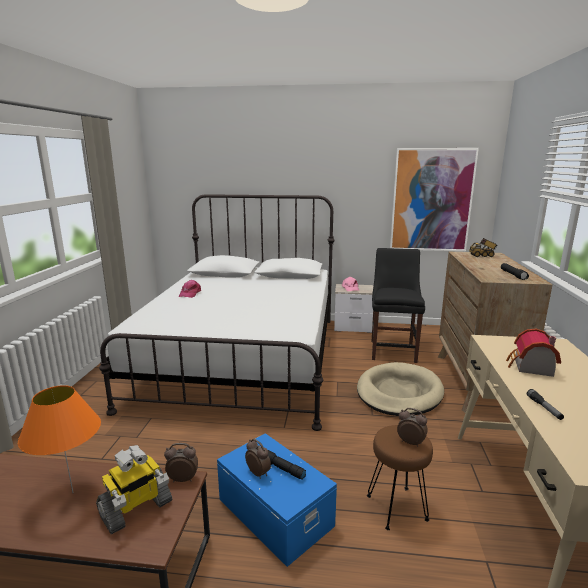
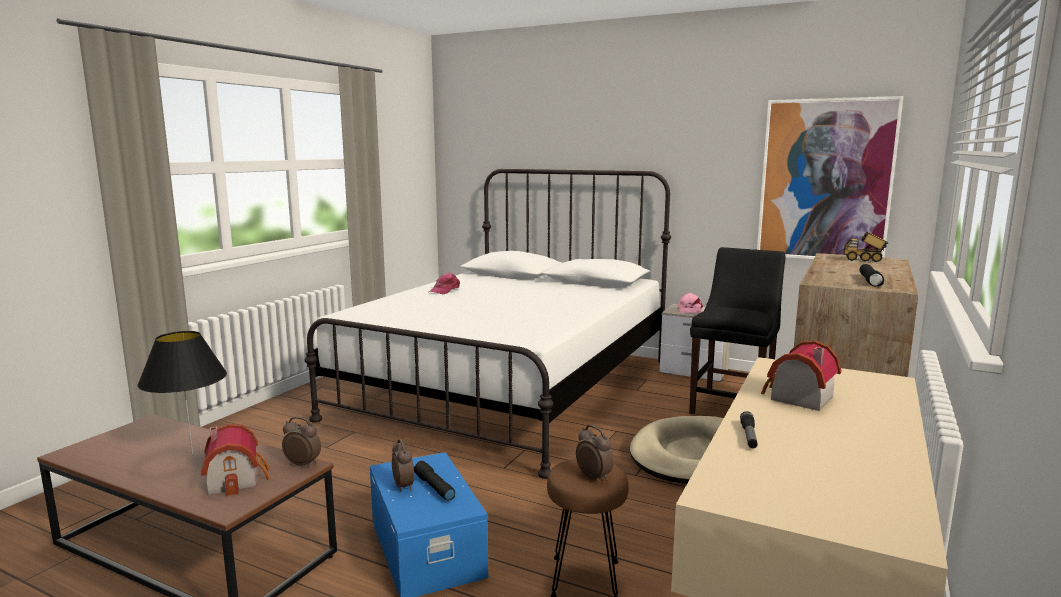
camera: 20 degrees right, 5 degrees down
(72, 493) = (192, 455): orange table lamp -> black table lamp
(136, 509) = (237, 478): toy robot -> toy house

